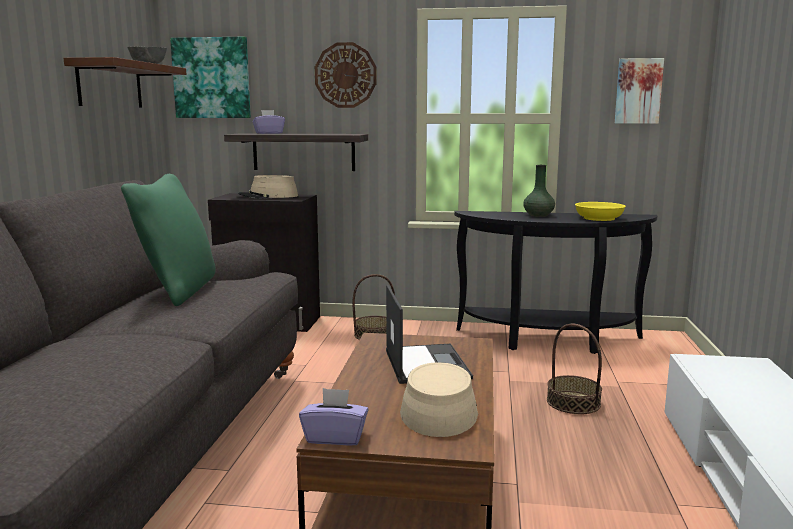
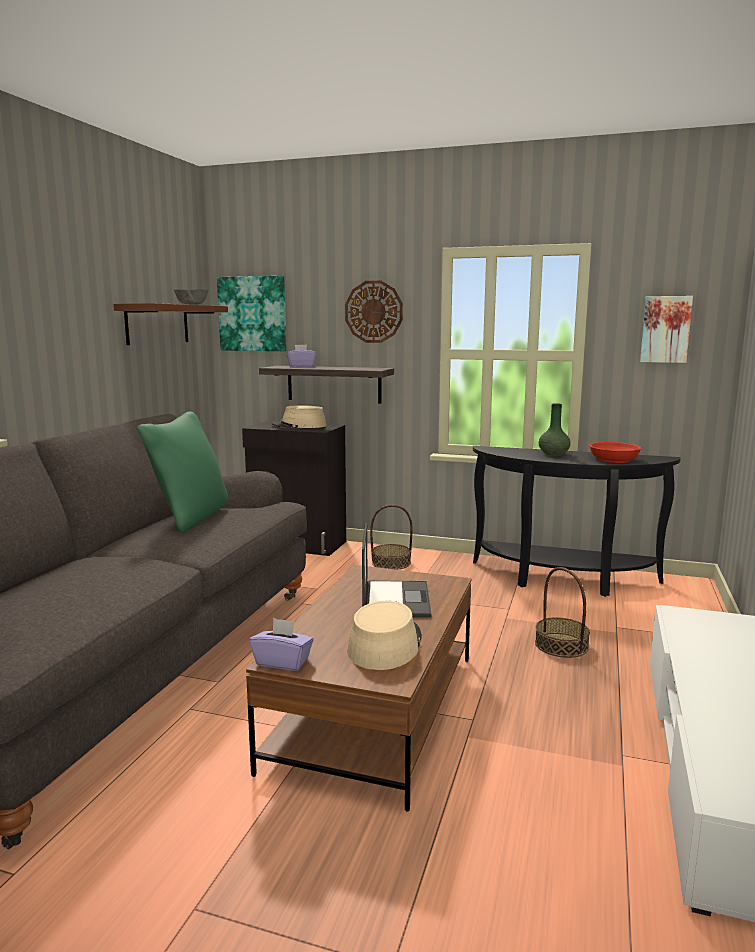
camera: 10 degrees right, 0 degrees up
(599, 218) = (614, 459): yellow bowl -> red bowl

